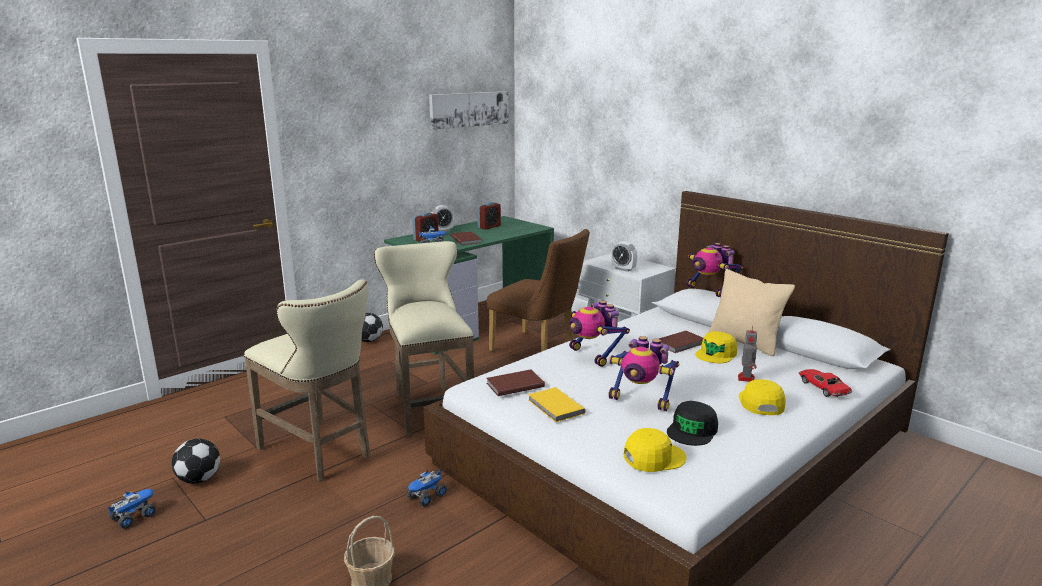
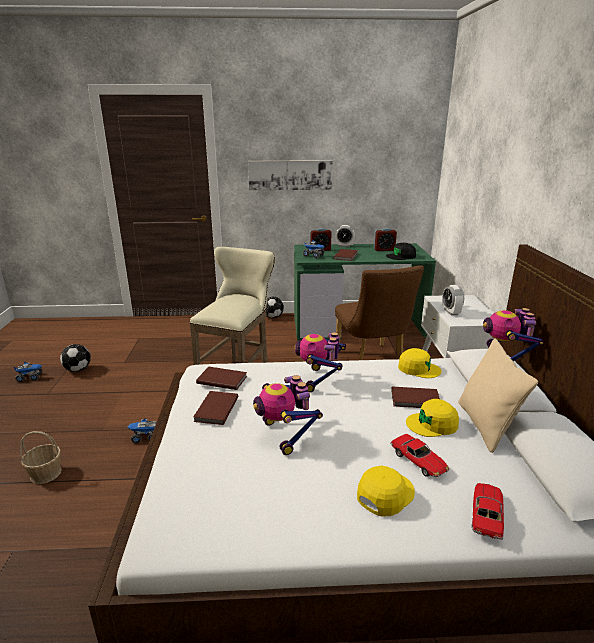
camera: 40 degrees right, 5 degrees up
(319, 453) = (142, 380): beige stool -> none
(469, 109) = (390, 145): picture -> picture (290, 175)
(555, 407) = (215, 409): yellow book -> brown book
(653, 457) = (200, 490): yellow cap -> yellow cap (418, 368)
(692, 430) = (274, 485): black cap -> black cap (401, 256)
(746, 378) = (418, 461): toy robot -> toy car

